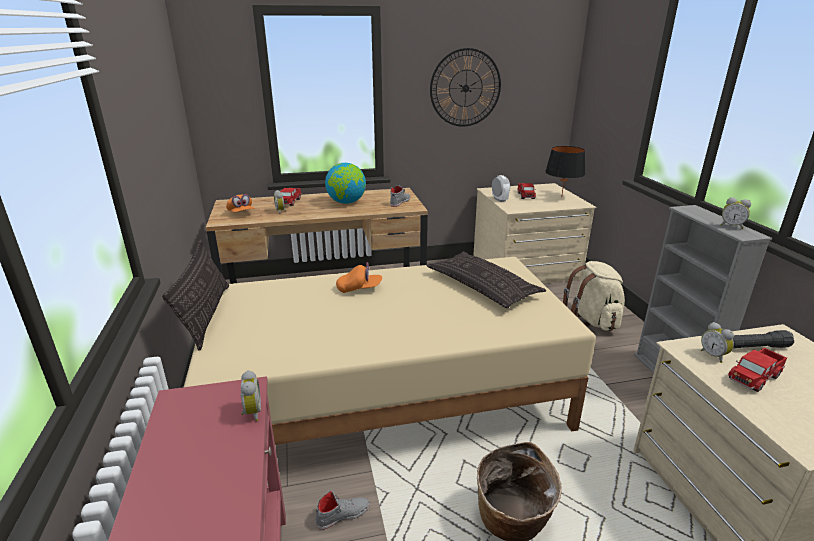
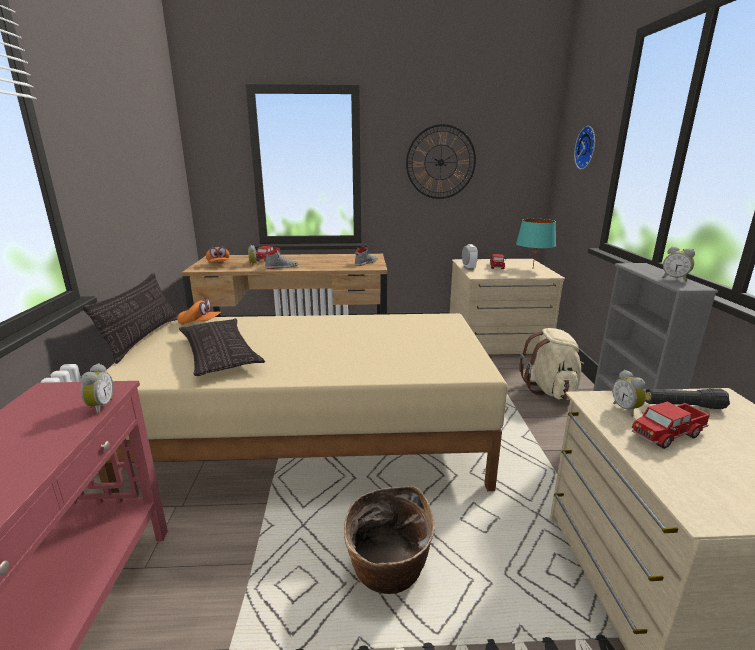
camera: 10 degrees right, 5 degrees down
(342, 514) = (220, 539): grey shoe -> grey shoe (281, 267)
(346, 202) = (316, 261): globe -> none
(359, 289) = (292, 328): orange cap -> orange cap (200, 323)
(482, 286) = (411, 334): pillow -> pillow (219, 353)
(561, 197) = (533, 269): black table lamp -> turquoise table lamp
(618, 77) = (587, 147): none -> wall clock

